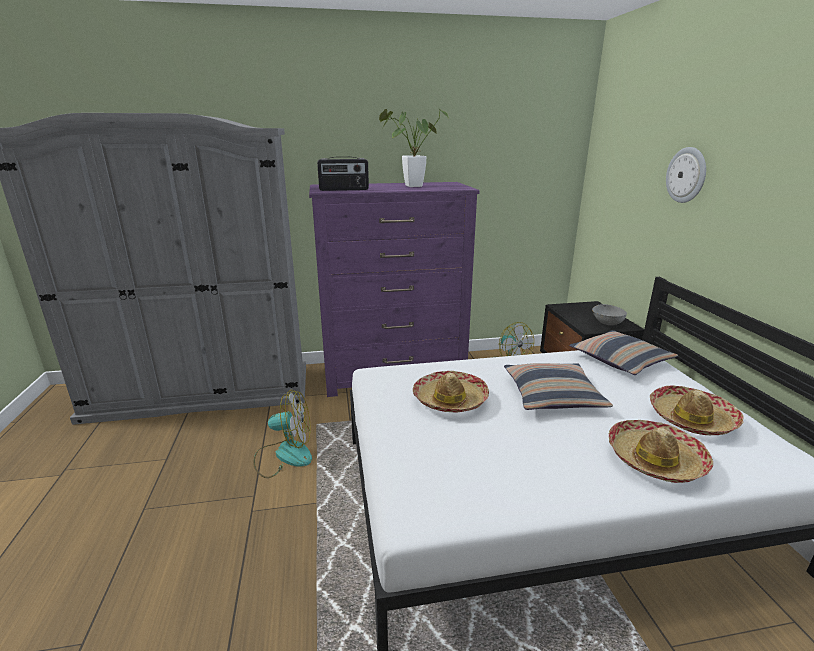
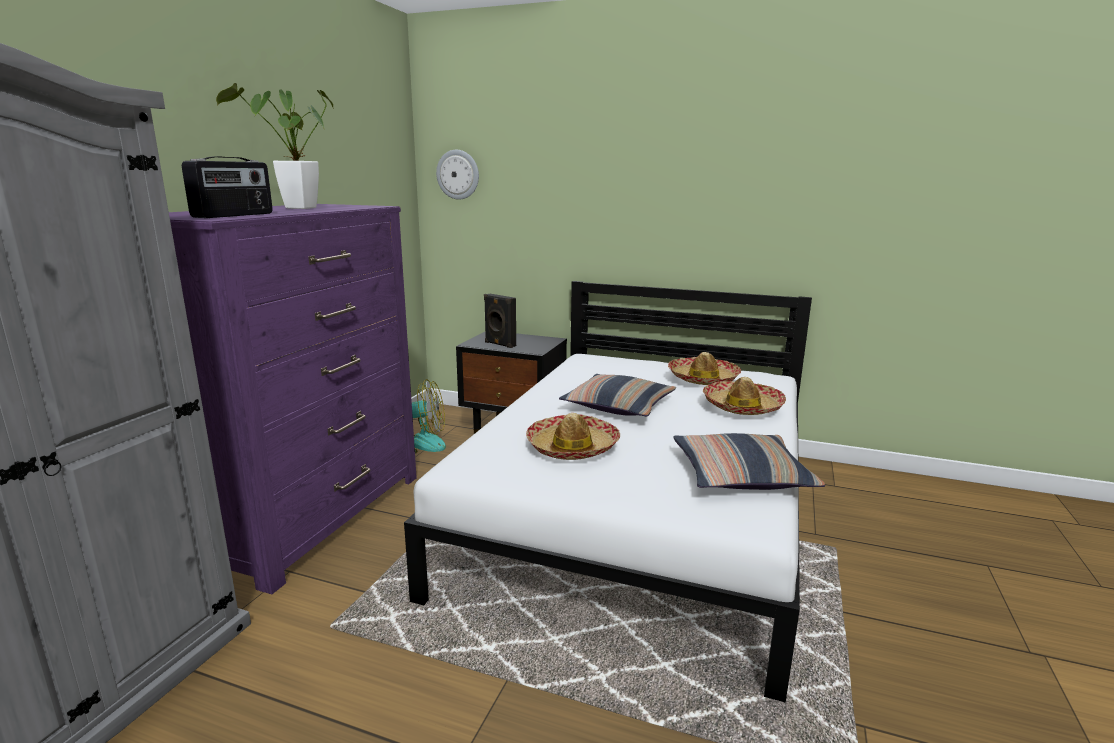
camera: 60 degrees left, 5 degrees down
(284, 455) = (363, 687): fan -> none
(577, 314) = (499, 344): none -> black speaker
(606, 323) = (535, 343): grey bowl -> none
(620, 360) = (592, 366): pillow -> pillow (741, 475)
(686, 175) = (577, 179): wall clock -> wall clock (458, 174)

